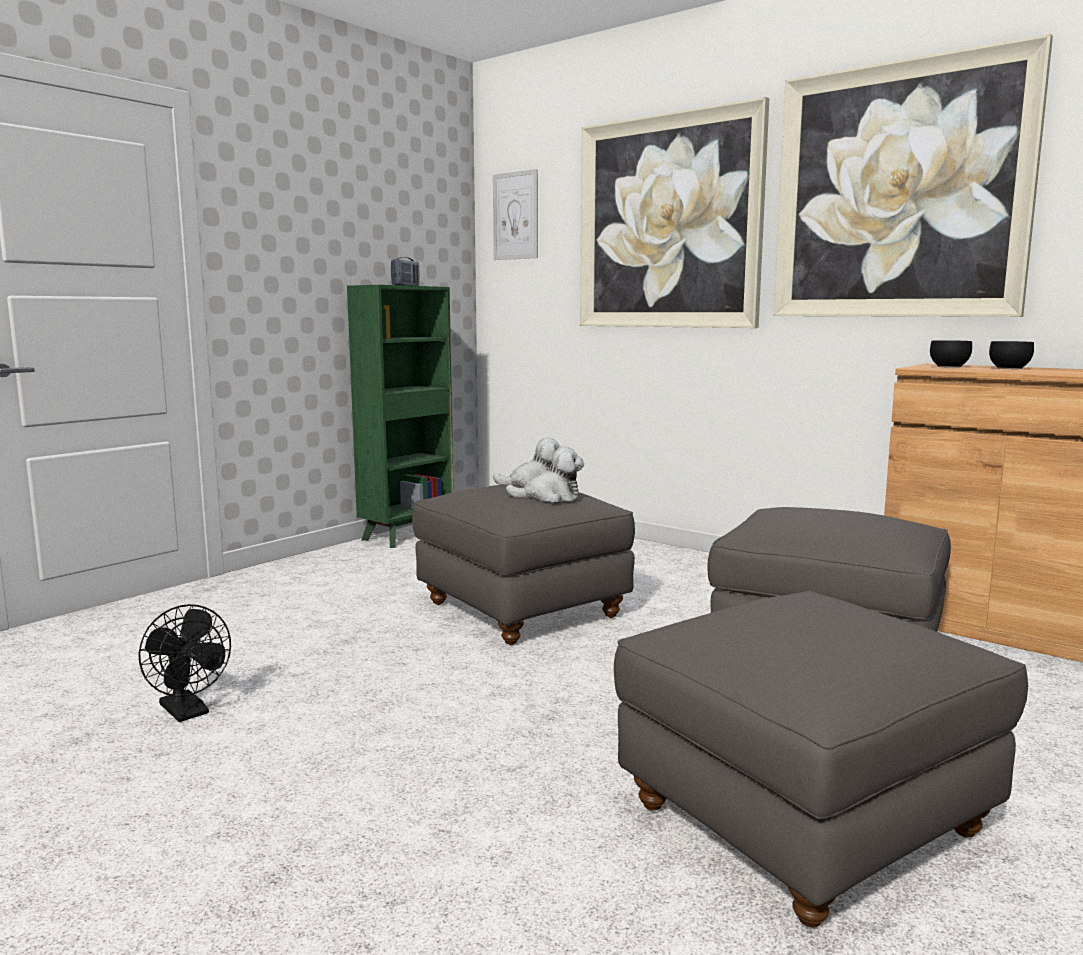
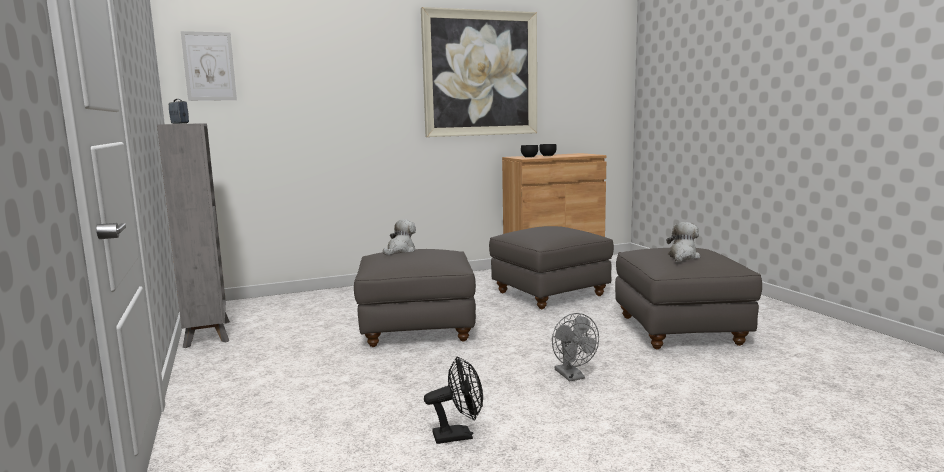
camera: 60 degrees left, 0 degrees up
(408, 535) = (208, 333): green bookcase -> grey bookcase
(433, 748) = (572, 376): none -> grey fan
(550, 497) = (436, 252): plush toy -> plush toy (682, 257)
(668, 223) = (349, 80): picture -> none

